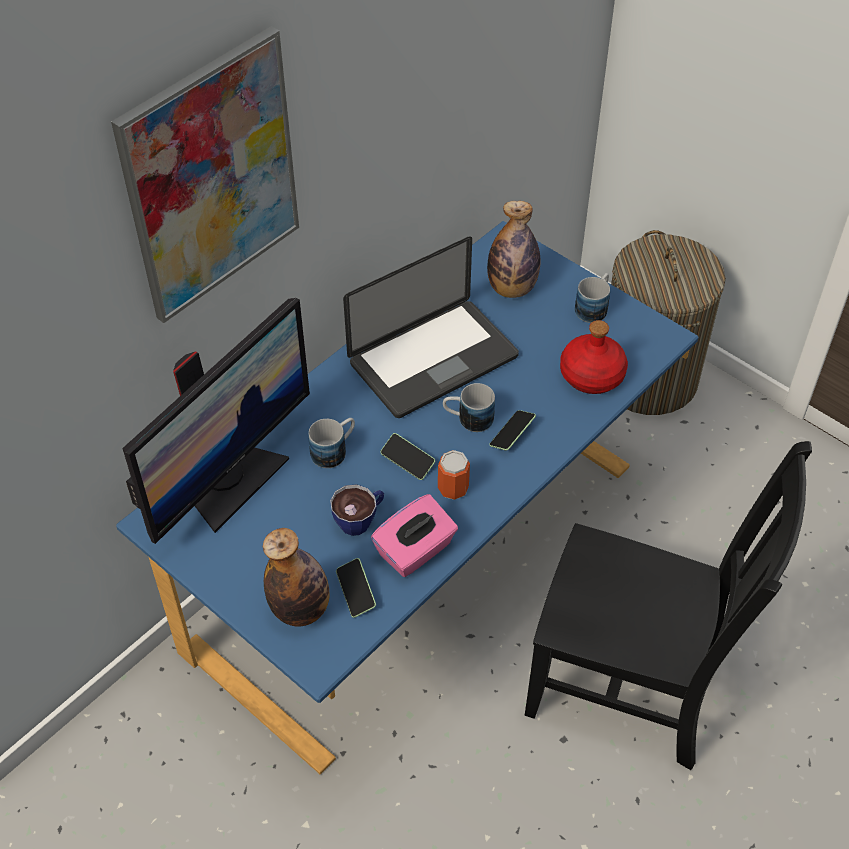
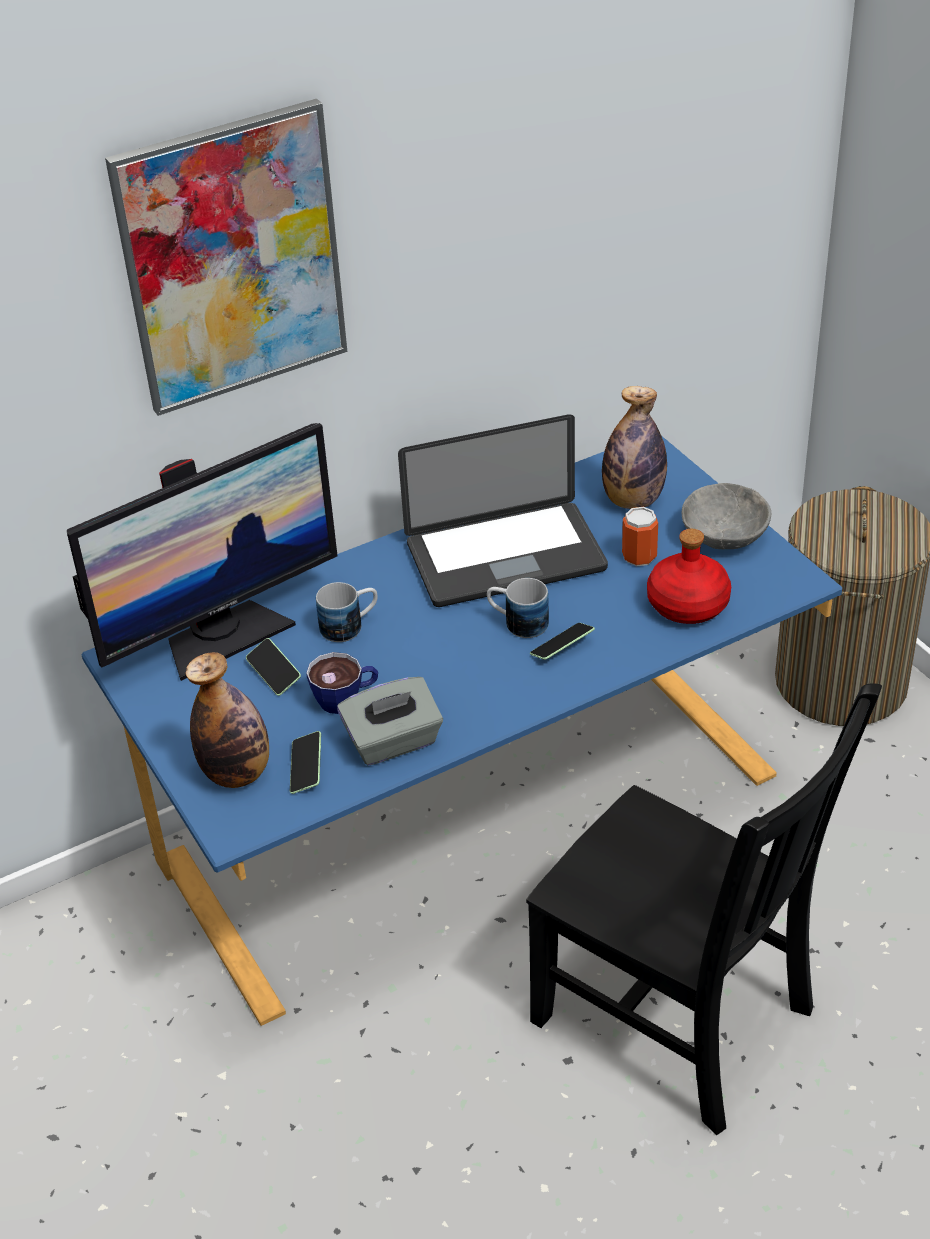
camera: 20 degrees right, 10 degrees down
(407, 461) = (427, 652): phone -> phone (274, 674)
(415, 551) = (393, 742): pink tissue box -> grey tissue box
(453, 488) = (466, 689): can -> can (639, 556)
(594, 307) = (724, 535): mug -> grey bowl

